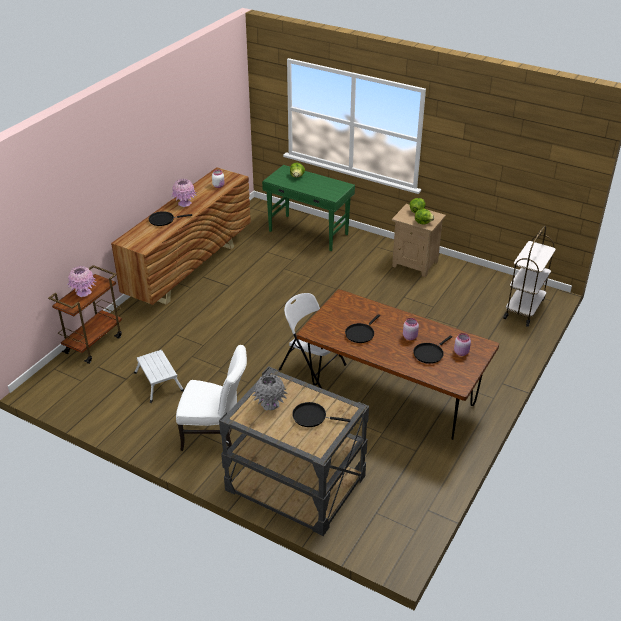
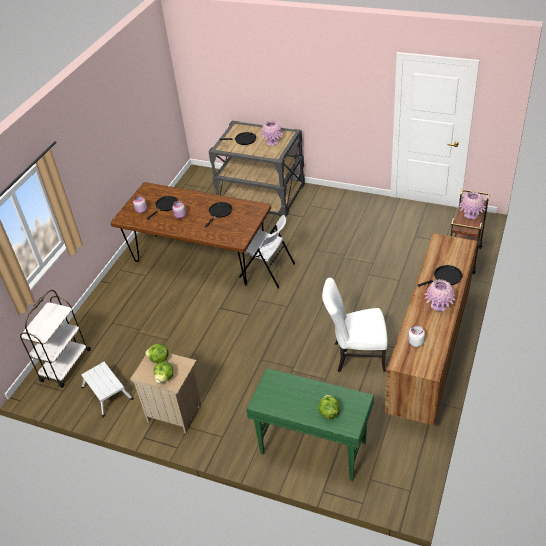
camera: 175 degrees right, 5 degrees up
(159, 382) = (387, 238): white step ladder -> white step ladder (107, 393)
(216, 435) = (324, 211): white chair -> white chair (355, 356)
(270, 404) = (272, 142): grey vase -> pink vase

